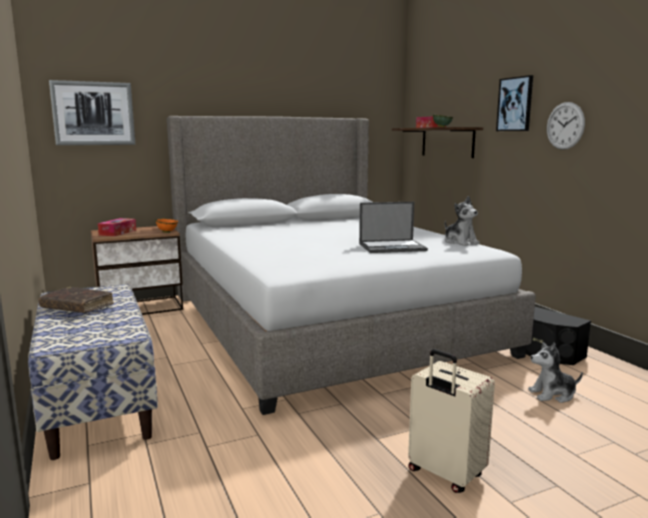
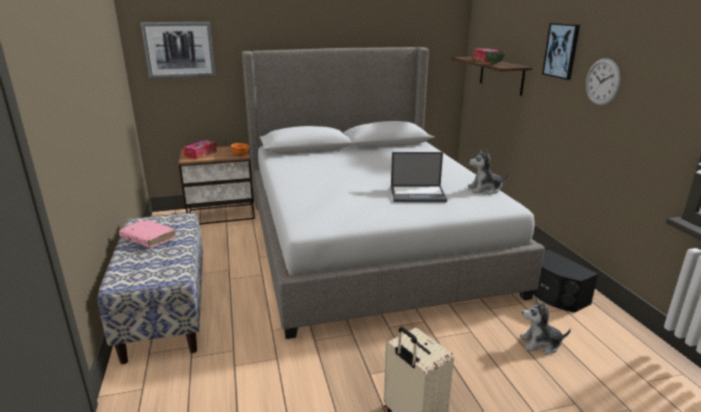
camera: 10 degrees right, 10 degrees up
(77, 307) = (148, 239): brown book -> pink book
(460, 242) = (485, 190): plush toy -> plush toy turned 105 degrees clockwise

